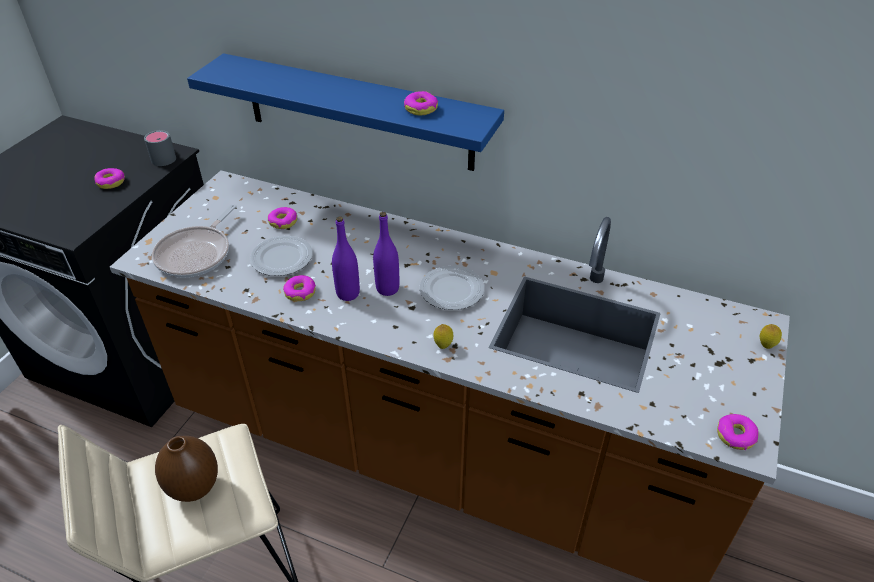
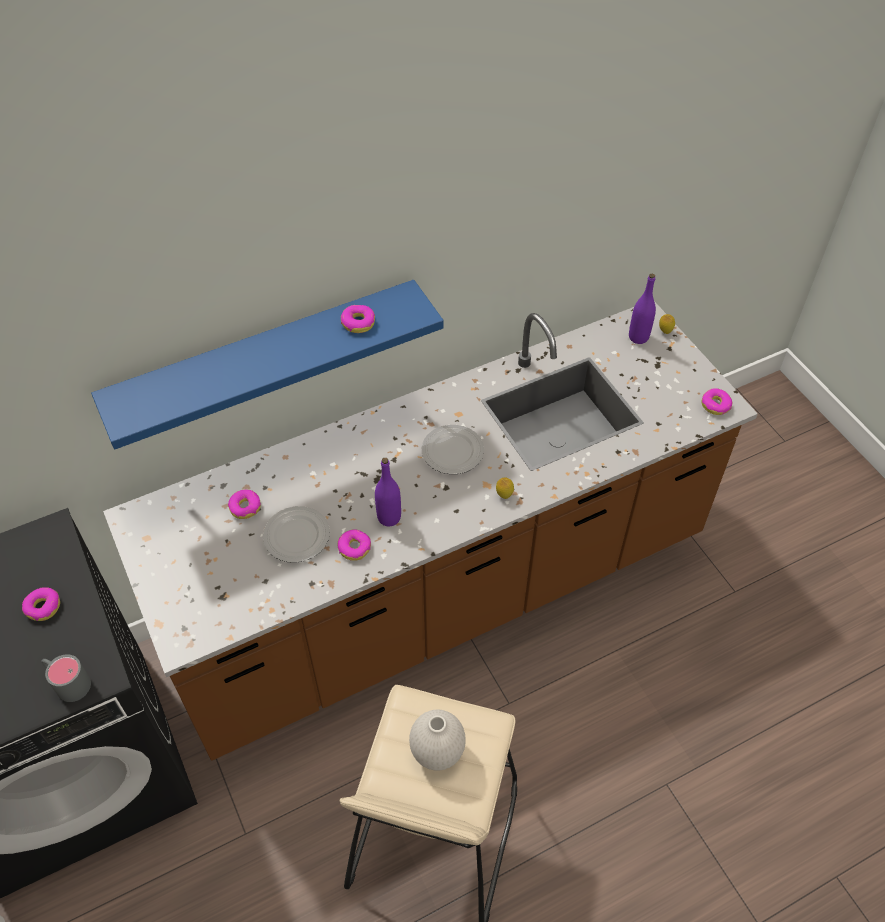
camera: 50 degrees left, 10 degrees up
(164, 156) = (47, 541): grey mug -> grey mug (67, 682)
(195, 488) = (437, 752): brown vase -> white vase
(197, 254) = (221, 595): frying pan -> none
(387, 288) = (409, 489): purple bottle -> purple bottle (638, 337)

